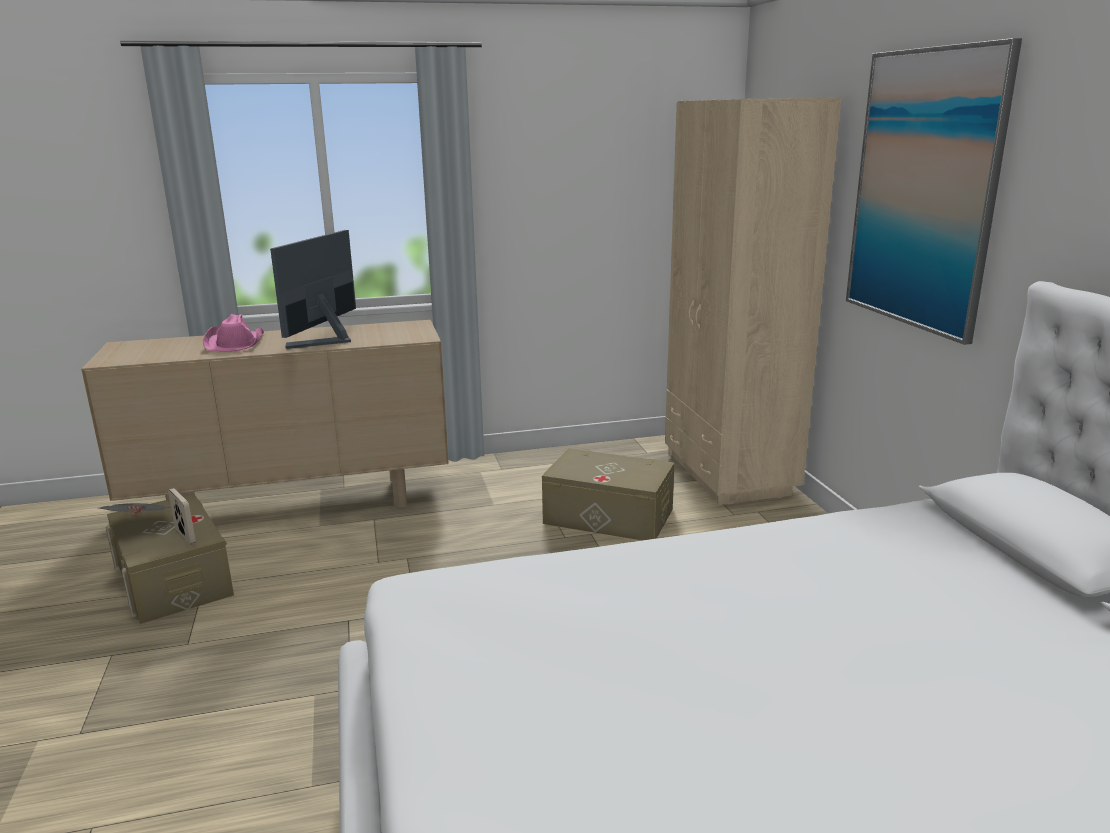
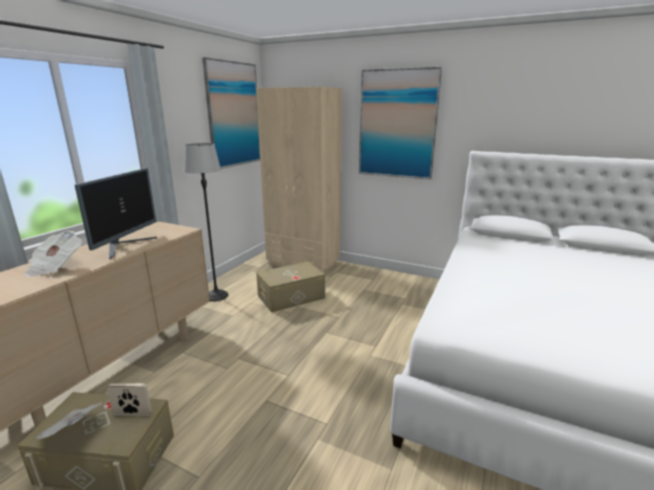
camera: 50 degrees left, 0 degrees up
(235, 343) = (55, 267): pink hat -> newspaper
(327, 339) = (125, 246): monitor -> monitor turned 135 degrees counterclockwise
(520, 470) = (216, 296): none -> floor lamp
(650, 152) = (233, 115): none -> picture

